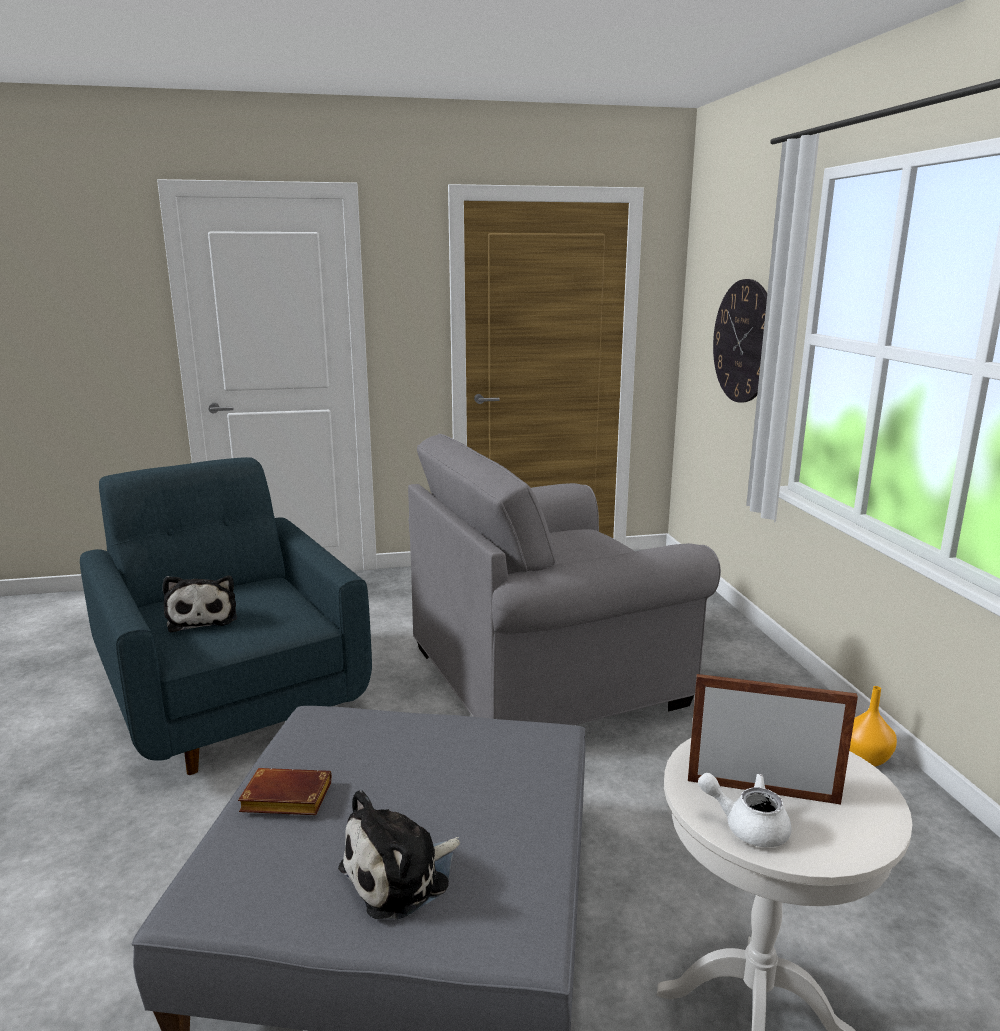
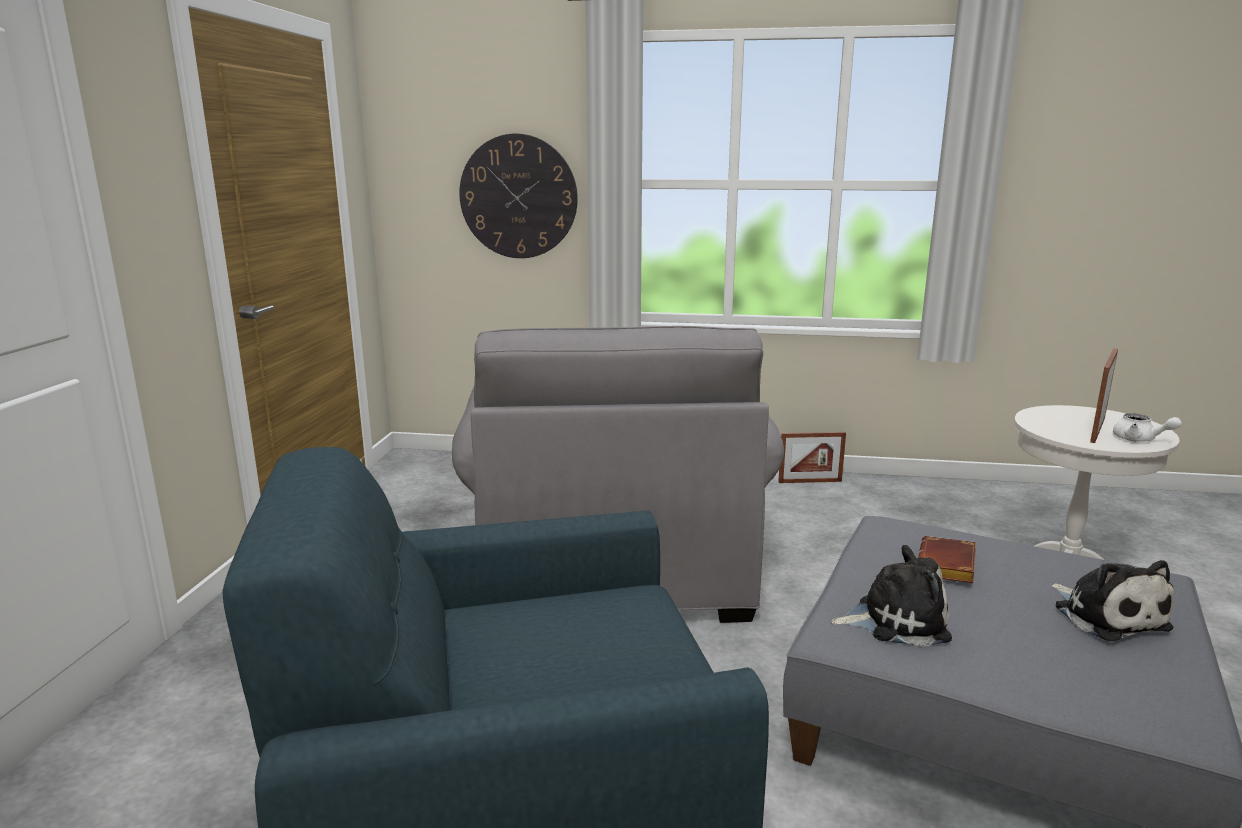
camera: 70 degrees left, 0 degrees up
(203, 617) = (574, 678): plush toy -> plush toy (896, 620)
(284, 800) = (1004, 668): brown book -> brown book (948, 567)
(747, 826) = (1139, 439): white teapot -> white teapot turned 90 degrees counterclockwise
(866, 759) = (810, 481): orange vase -> picture frame

